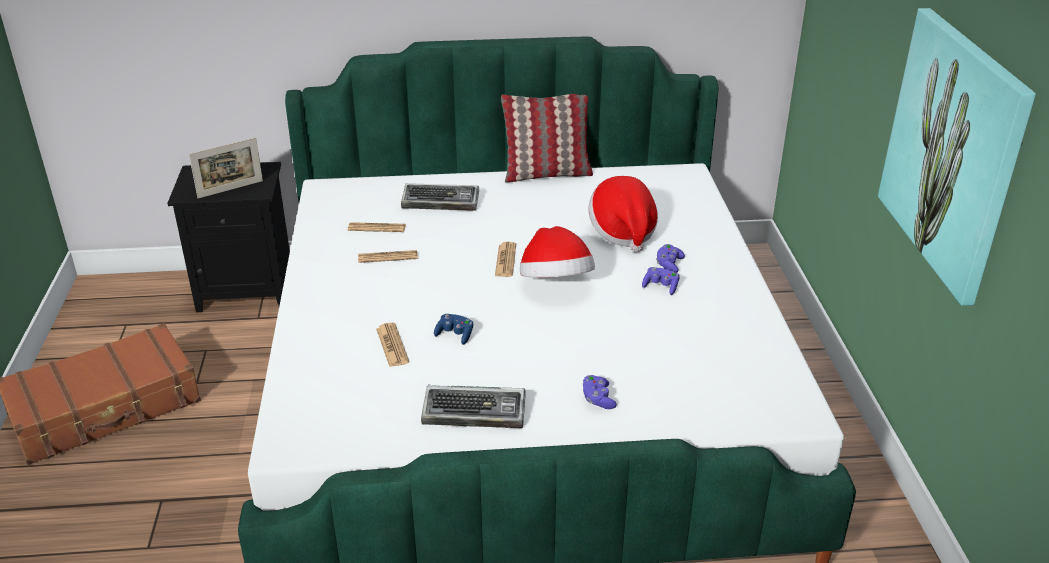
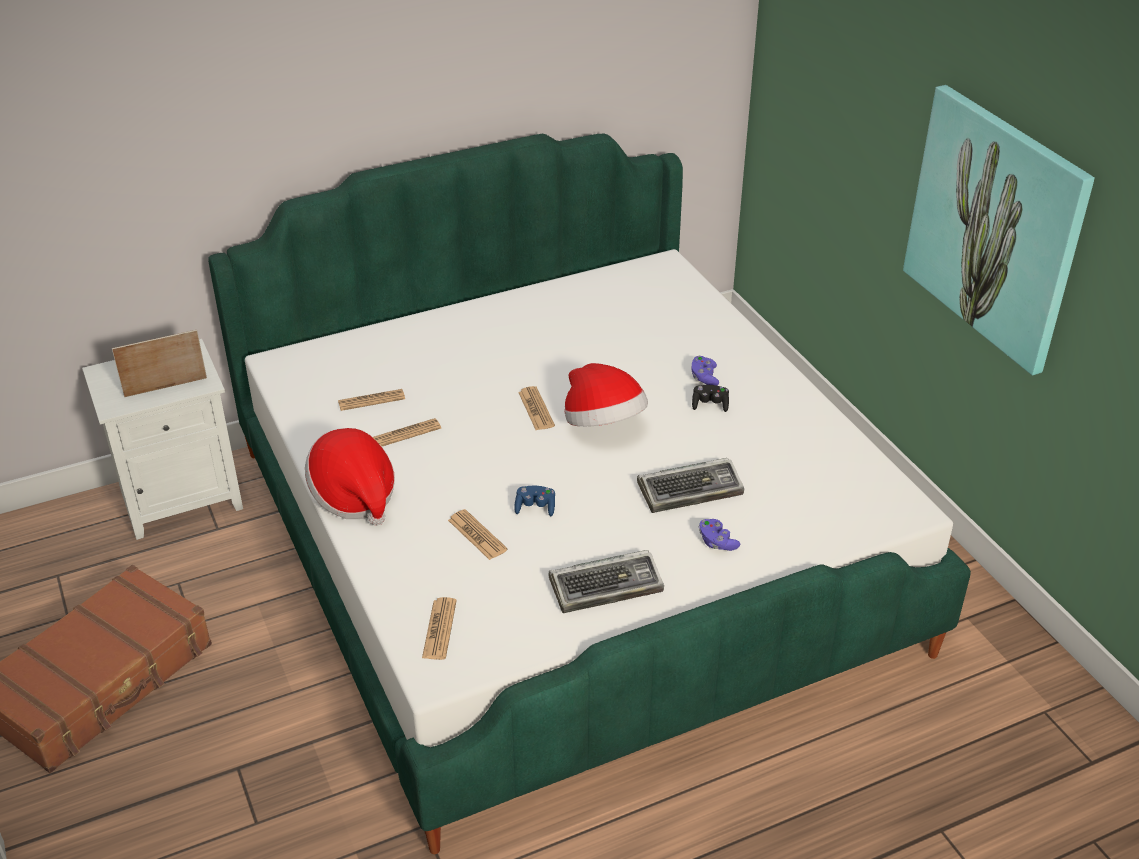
camera: 20 degrees left, 5 degrees up
(230, 189) = (166, 387): picture frame -> picture frame turned 150 degrees counterclockwise
(247, 289) = (182, 497): black nightstand -> white nightstand
(311, 411) = (439, 629): none -> newspaper
(441, 202) = (424, 353): keyboard -> keyboard (691, 490)
(546, 174) = (518, 294): pillow -> none
(622, 232) = (637, 349): hat -> hat (354, 496)
(661, 287) = (710, 405): purple game controller -> black game controller

